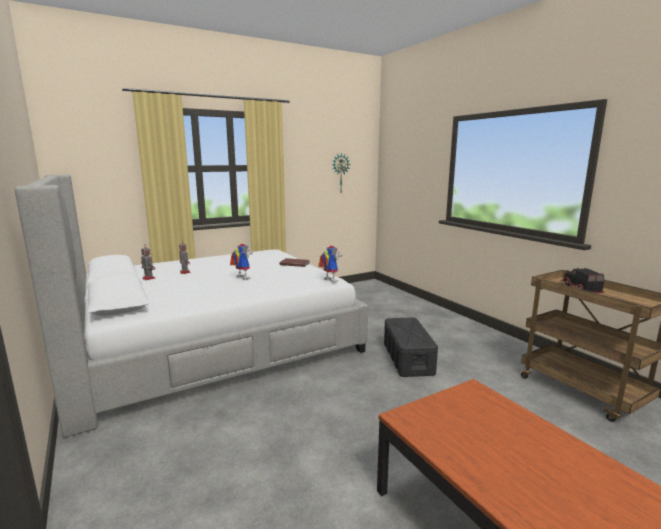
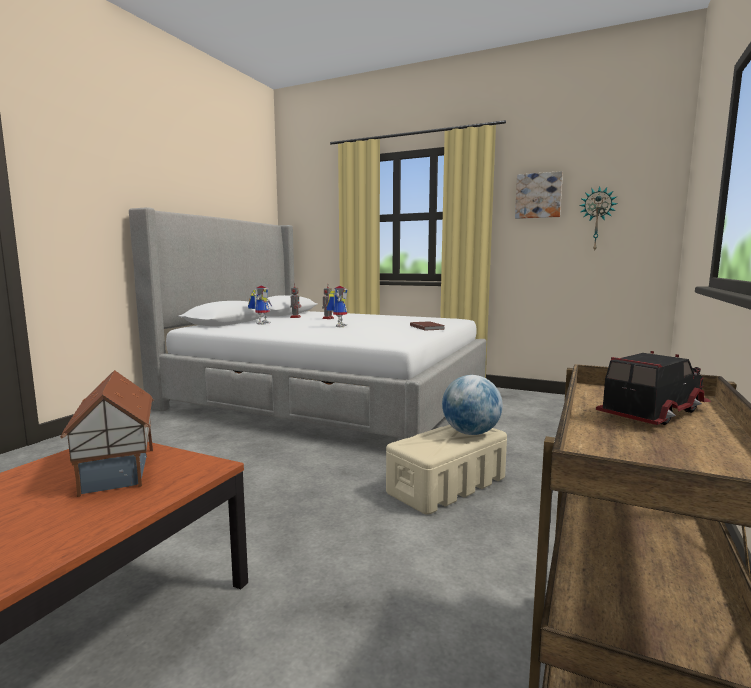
camera: 55 degrees right, 5 degrees down
(307, 156) = (538, 196): none -> picture
(328, 280) = (390, 340): toy robot -> toy robot (262, 323)
(408, 359) = (446, 485): black storage box -> beige storage box
(409, 324) = (470, 433): none -> globe
(464, 416) = (120, 470): none -> toy house

